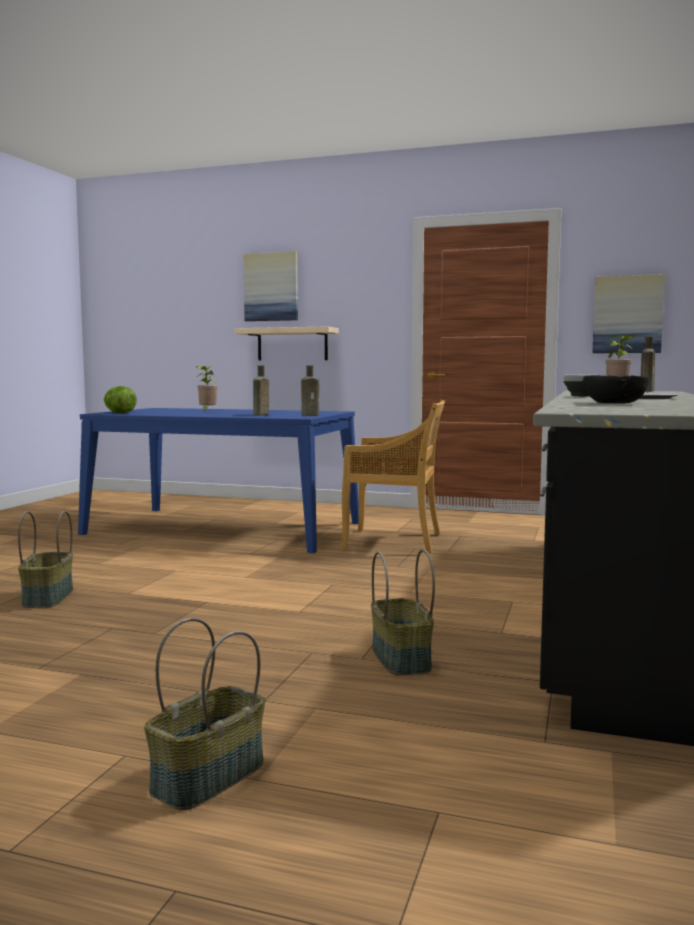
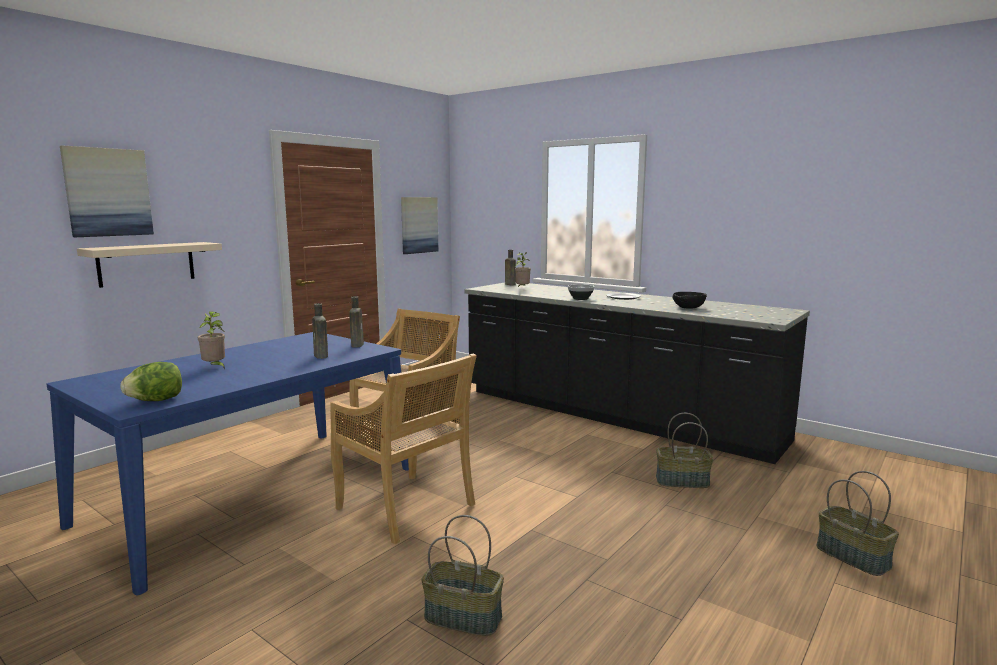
camera: 70 degrees left, 5 degrees up
(227, 562) = (407, 508): none -> beige chair

